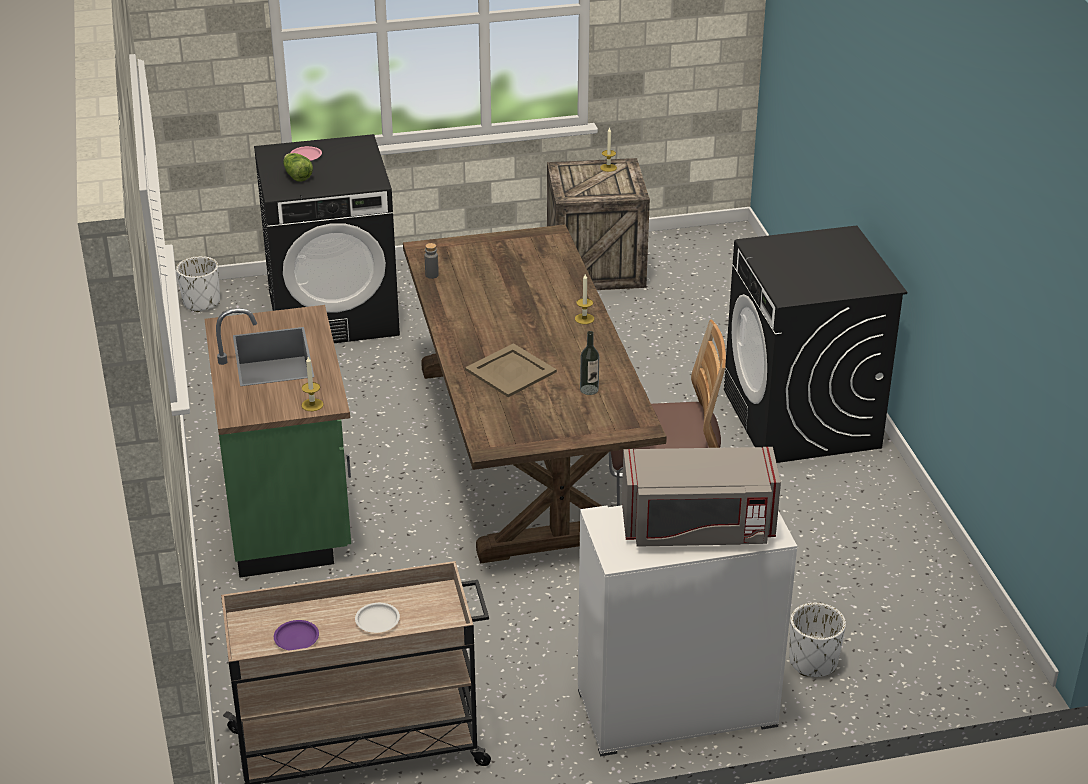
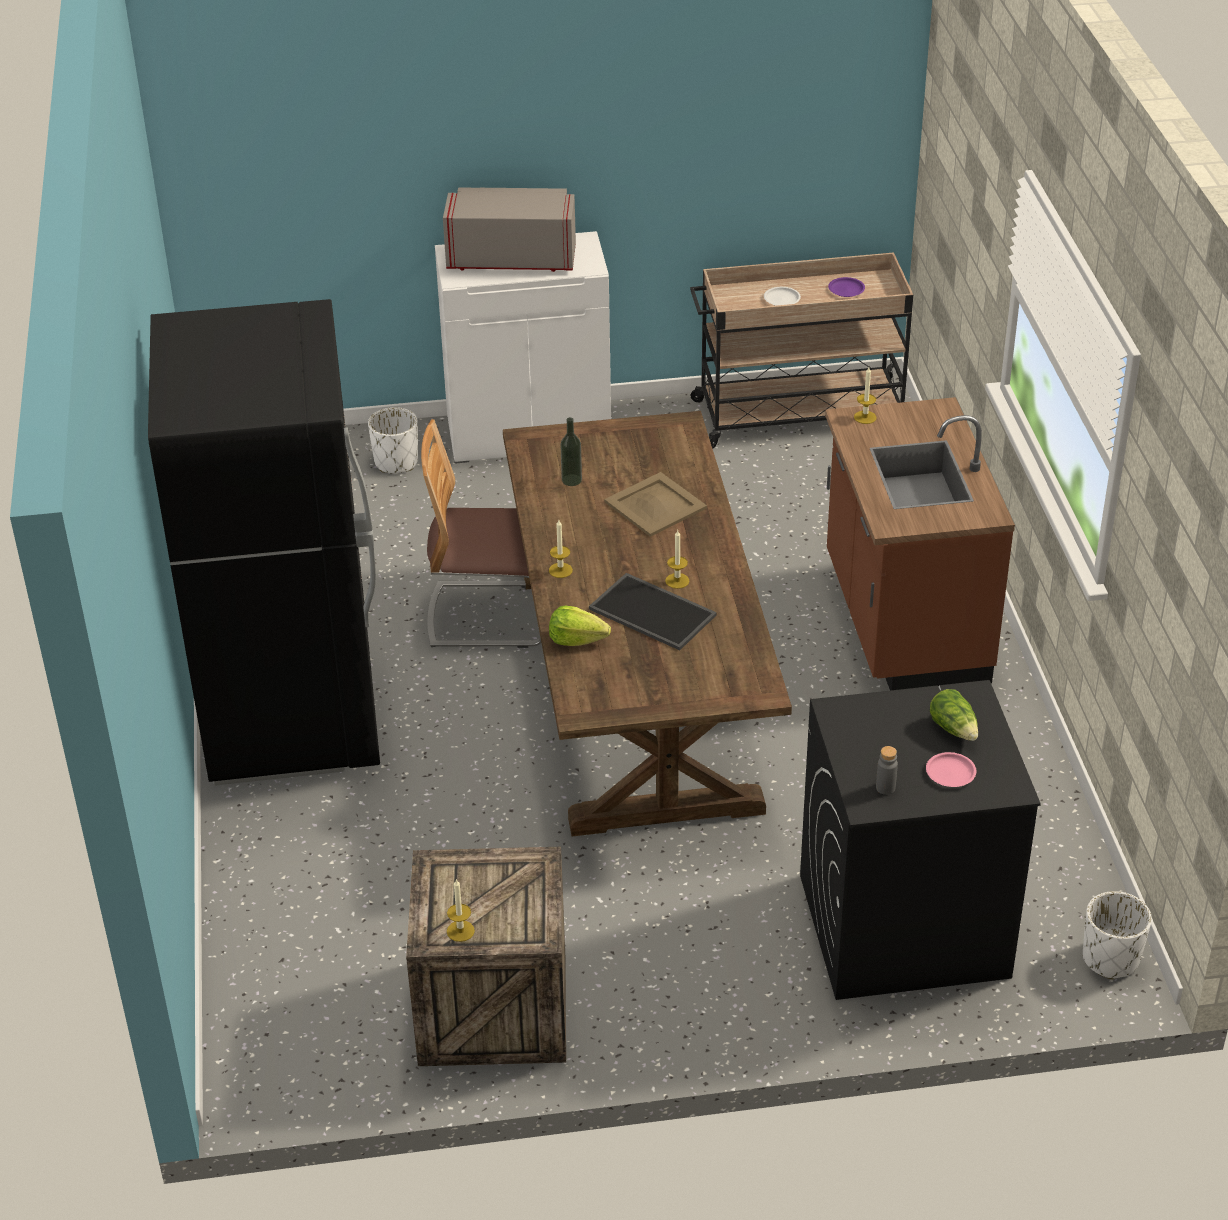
camera: 175 degrees left, 5 degrees up
(289, 510) = (902, 622): green counter -> brown counter
(432, 275) = (748, 645): grey bottle -> grey bottle (885, 788)
(488, 314) = (677, 581): none -> candle
(505, 293) = (654, 611): none -> tray
(562, 274) = (576, 640): none -> lettuce
(801, 419) = (292, 714): black washing machine -> black fridge

